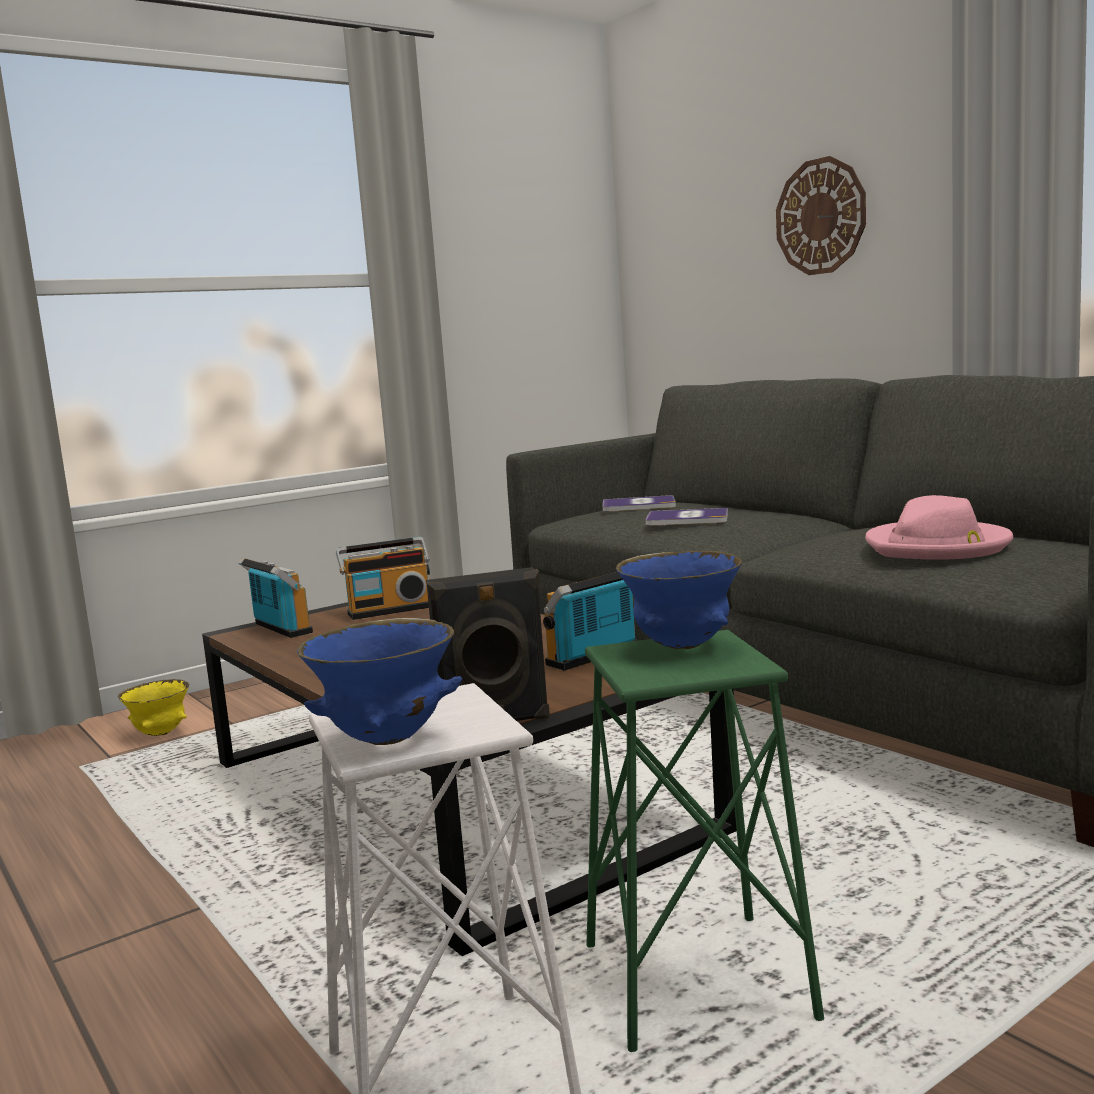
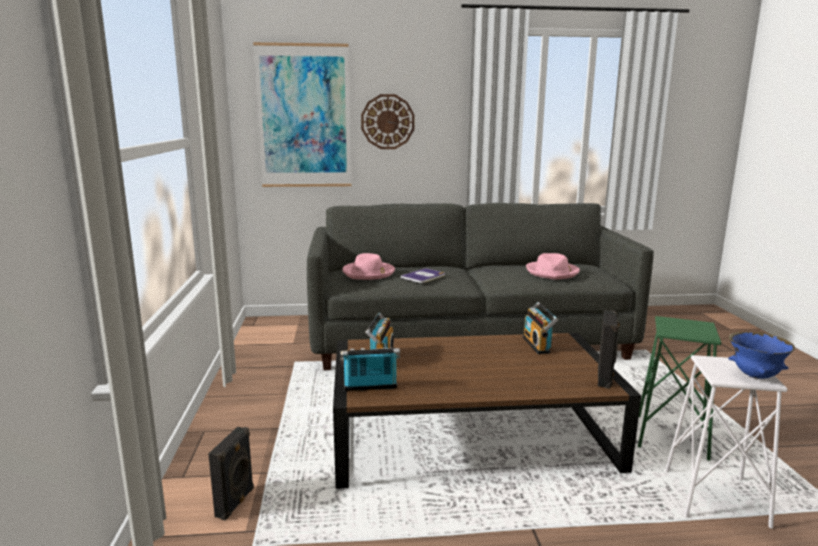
camera: 60 degrees left, 5 degrees up
(160, 733) = (236, 503): yellow bowl -> black speaker
(638, 505) = (368, 273): book -> pink hat
(682, 646) = (673, 324): blue bowl -> none
(699, 230) = (304, 117): none -> picture

